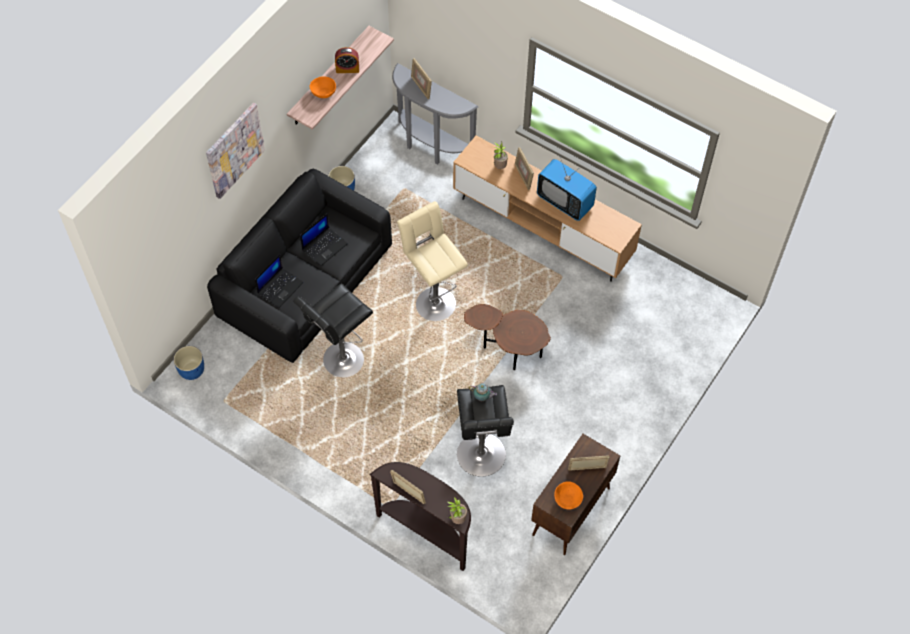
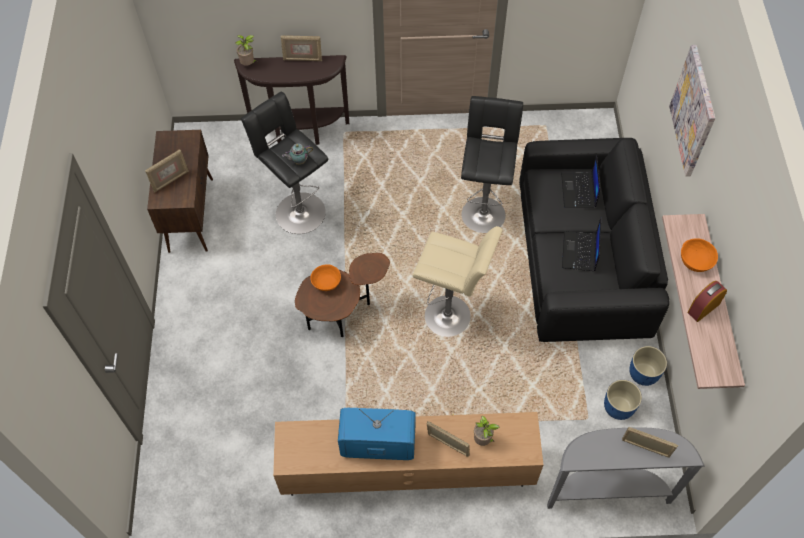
camera: 145 degrees right, 0 degrees up
(191, 369) = (595, 131): blue planter -> blue planter (619, 407)
(567, 499) = (173, 148): orange bowl -> orange bowl (327, 283)

